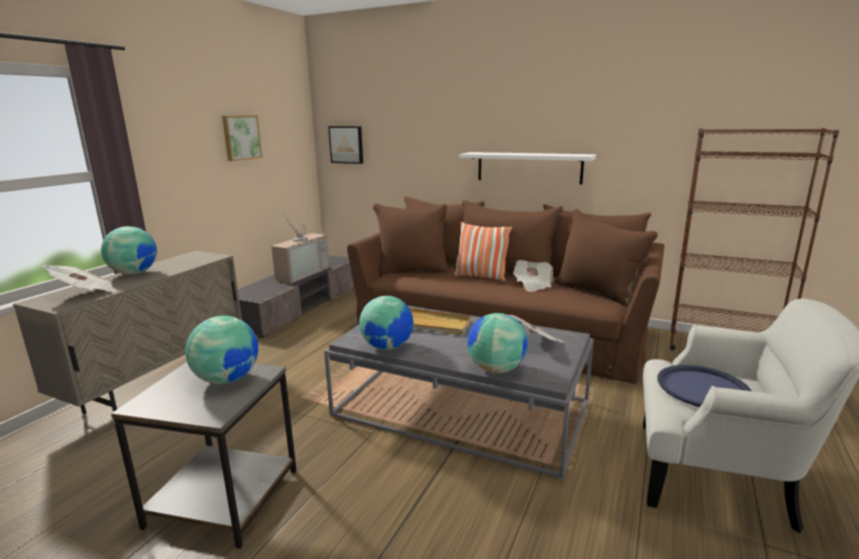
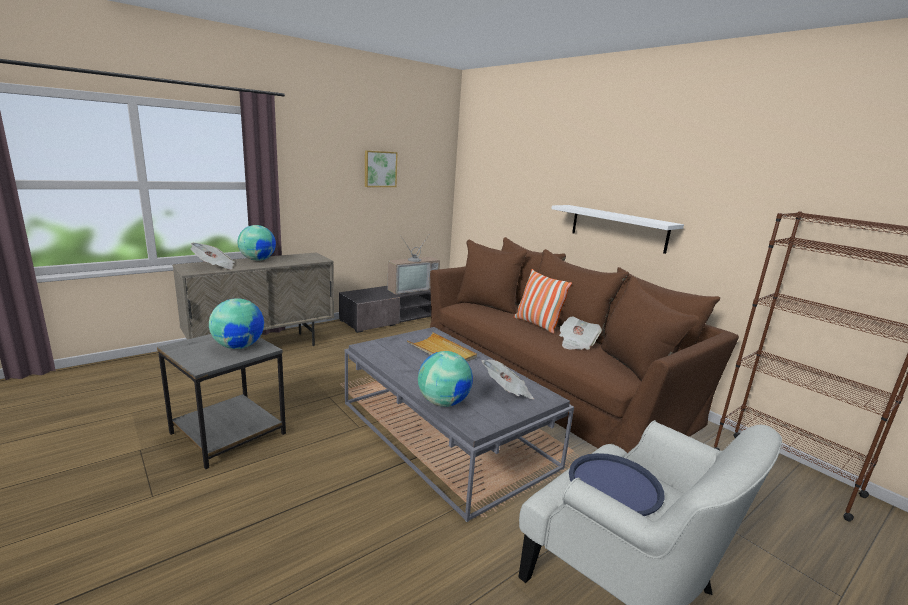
camera: 25 degrees right, 0 degrees up
(347, 144) = (476, 184): picture -> none
(388, 347) = (386, 359): globe -> none

